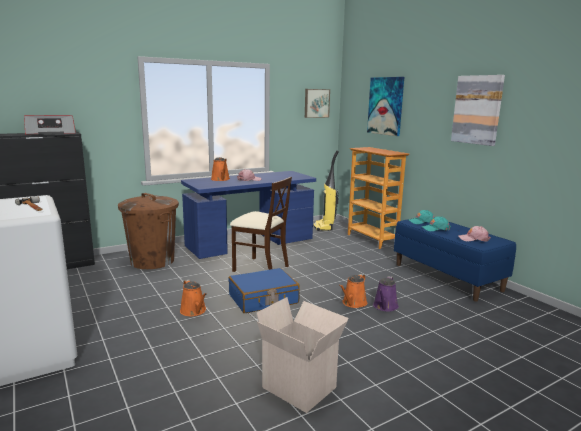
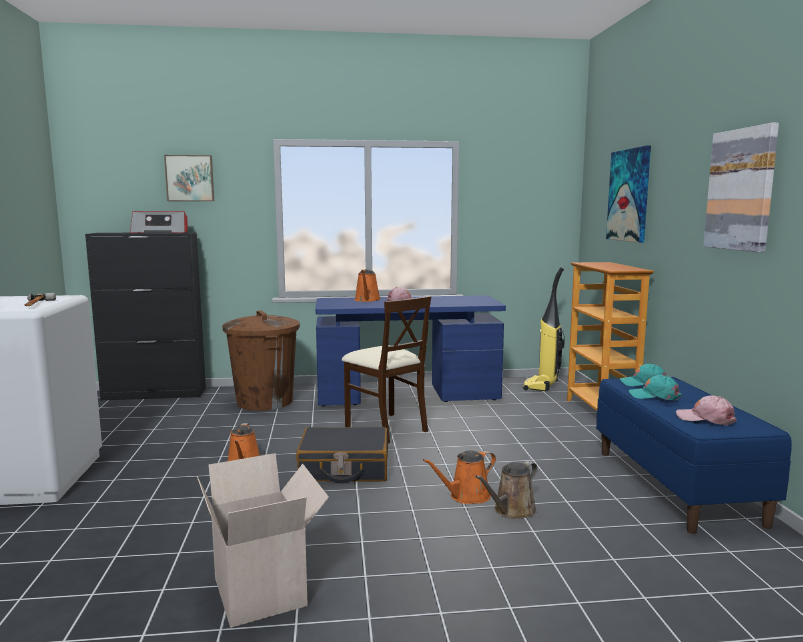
camera: 25 degrees right, 5 degrees down
(263, 299) = (344, 468): blue suitcase -> black suitcase
(316, 103) = (538, 196): picture -> picture (190, 178)
(385, 307) = (512, 511): purple watering can -> brown watering can

